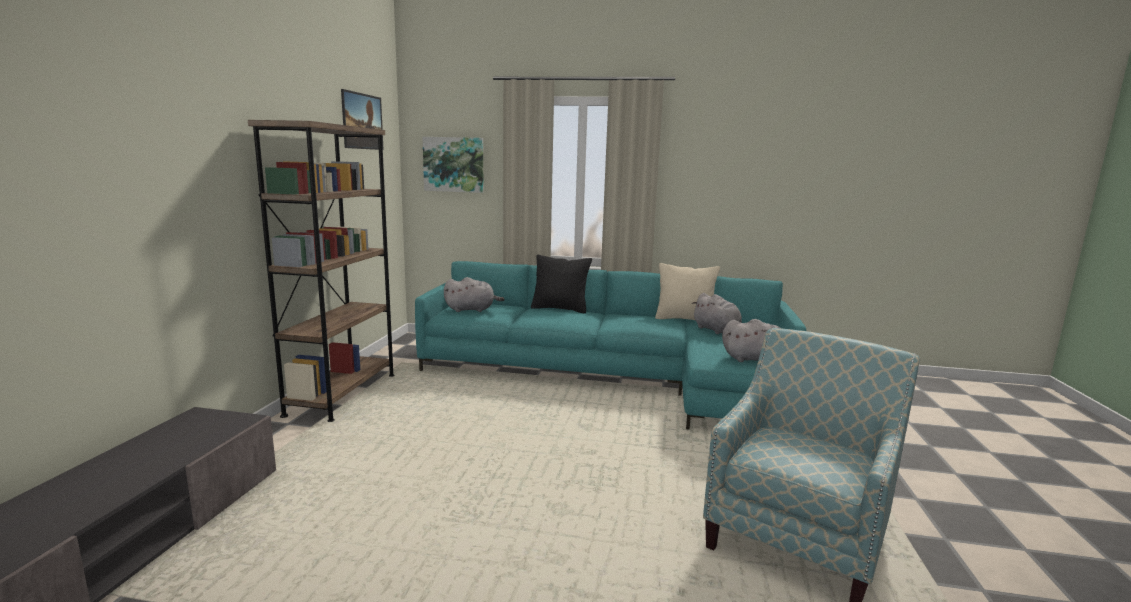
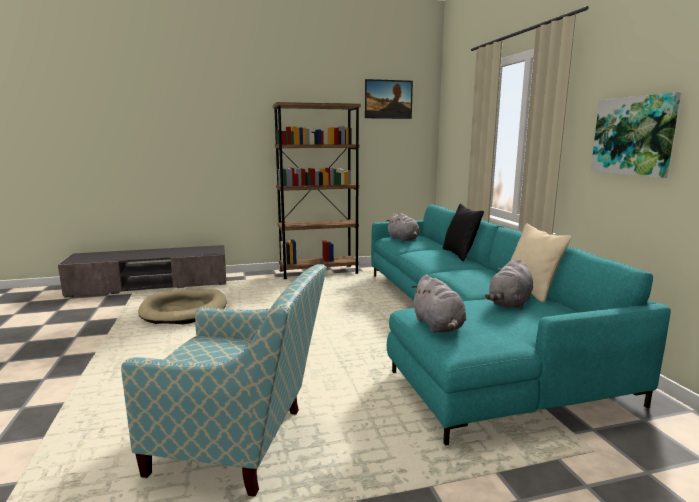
camera: 65 degrees right, 0 degrees up
(348, 532) = (184, 310): none -> beige dog bed
(454, 164) = (458, 127): picture -> picture (634, 136)

